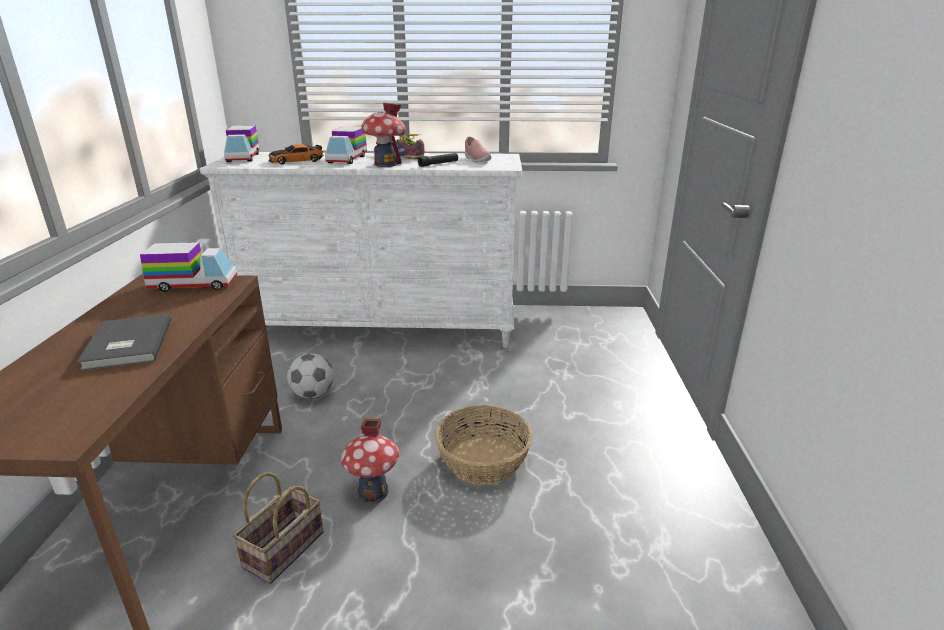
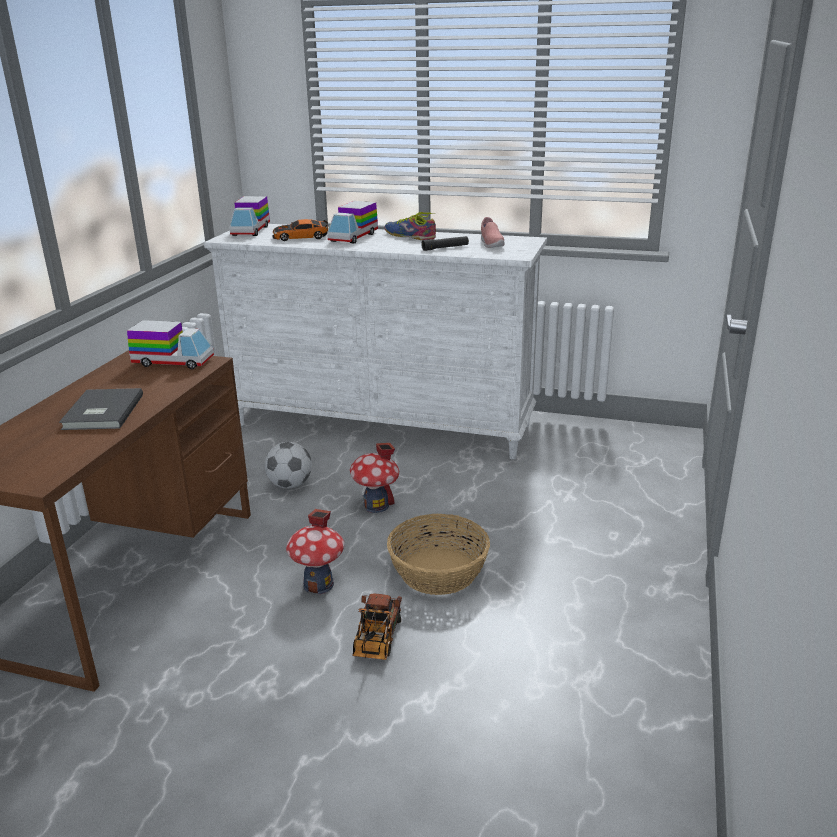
camera: 15 degrees right, 0 degrees up
(283, 552) = (221, 623): basket -> none
(386, 164) = (389, 246): toy house -> toy house (376, 506)
(451, 544) = (376, 641): none -> toy truck

